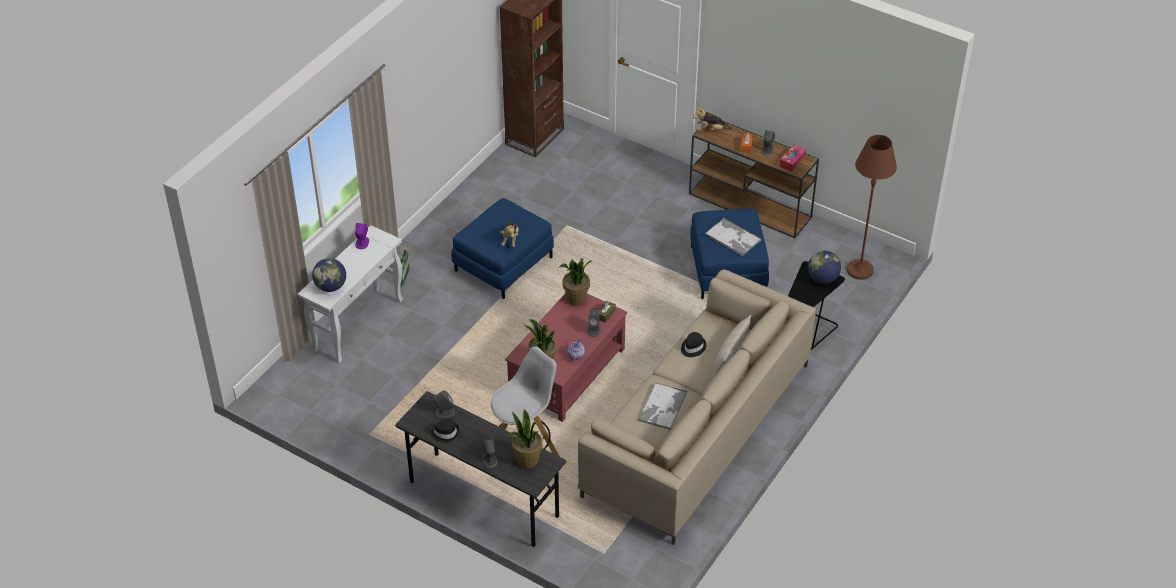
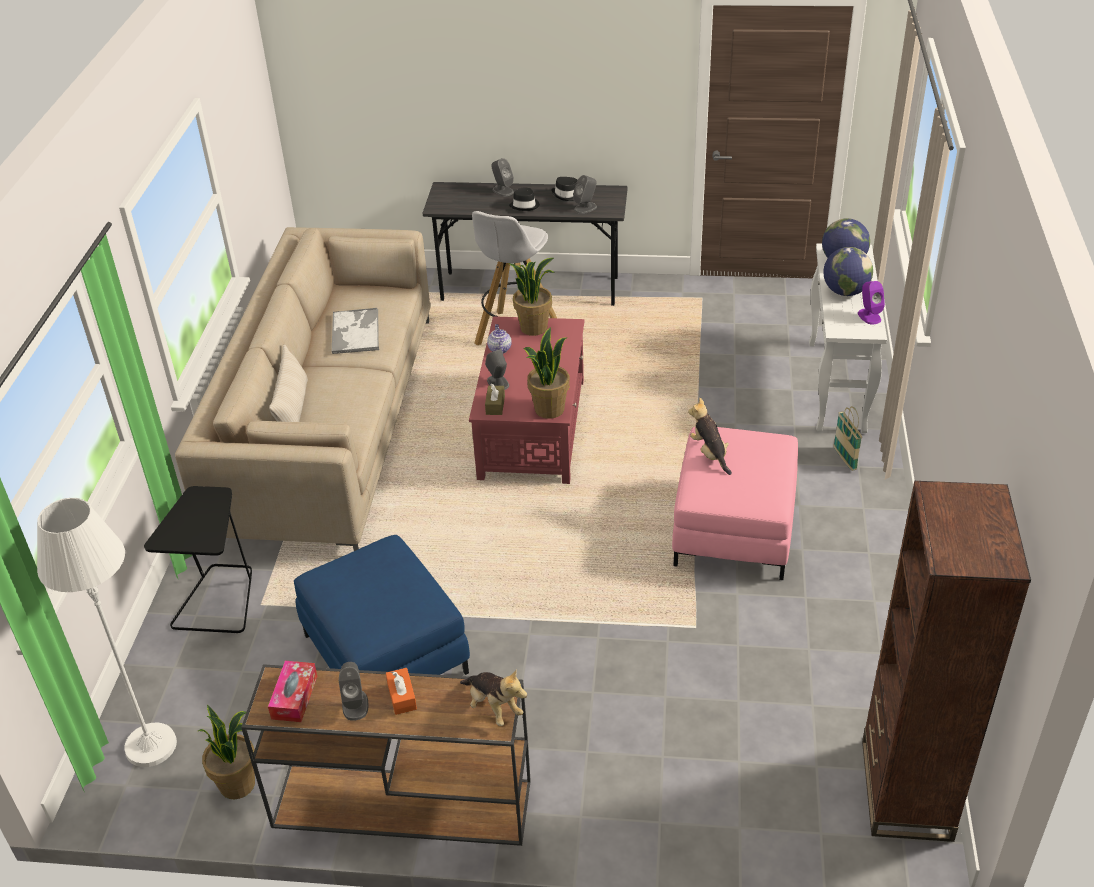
camera: 155 degrees right, 5 degrees down
(503, 264) = (734, 529): blue ottoman -> pink ottoman
(527, 460) = (463, 201): potted plant -> potted plant (238, 784)
(692, 347) = (350, 404): black hat -> black hat (525, 205)
(710, 130) = (493, 707): plush toy -> plush toy turned 75 degrees clockwise
(733, 237) = (366, 585): tray -> none
(822, 279) = (181, 533): globe -> globe (845, 292)
(860, 270) = (151, 746): brown floor lamp -> white floor lamp

